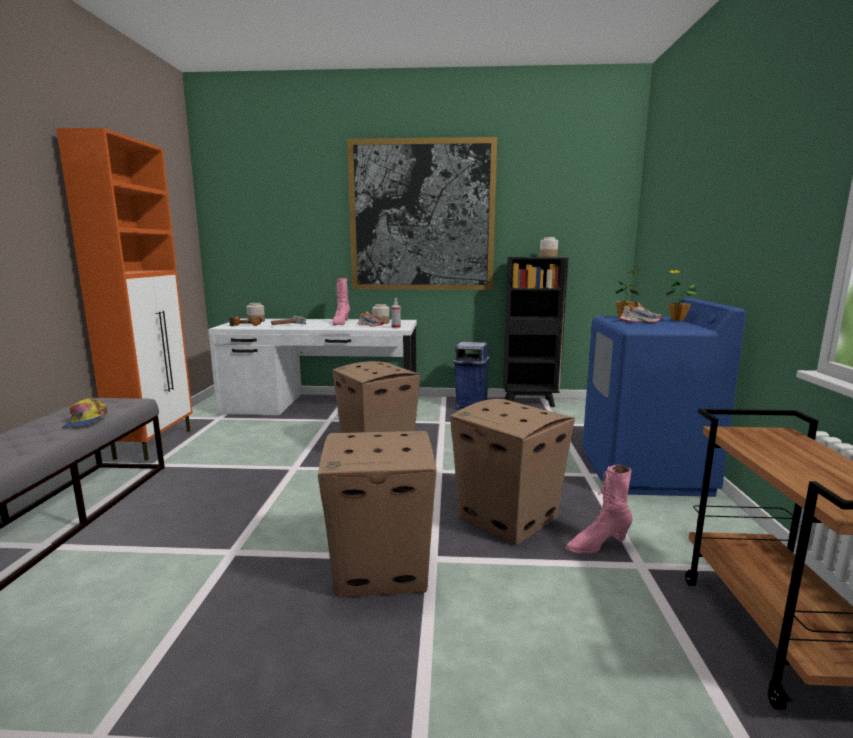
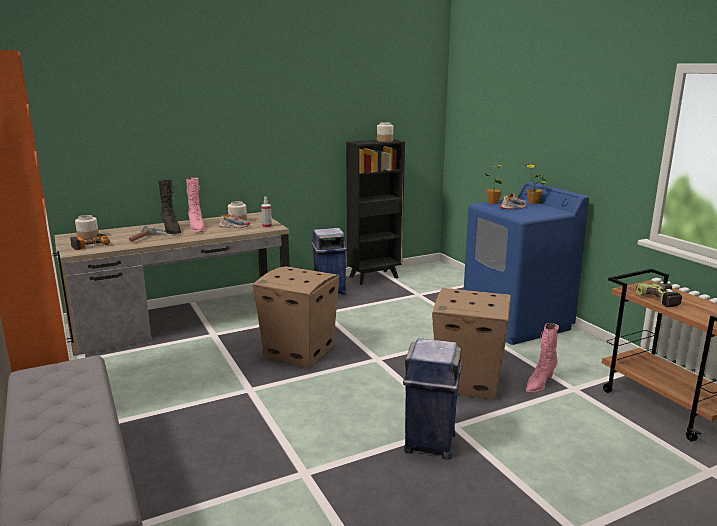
camera: 30 degrees left, 5 degrees up
(86, 421) = (85, 396): cap -> none
(319, 323) = (171, 230): none -> black boot
(322, 405) = (182, 319): white desk -> brown desk
(382, 567) = (429, 443): cardboard box -> blue trash can
(422, 216) = (262, 104): picture -> none
(776, 452) = (664, 299): none -> power drill

